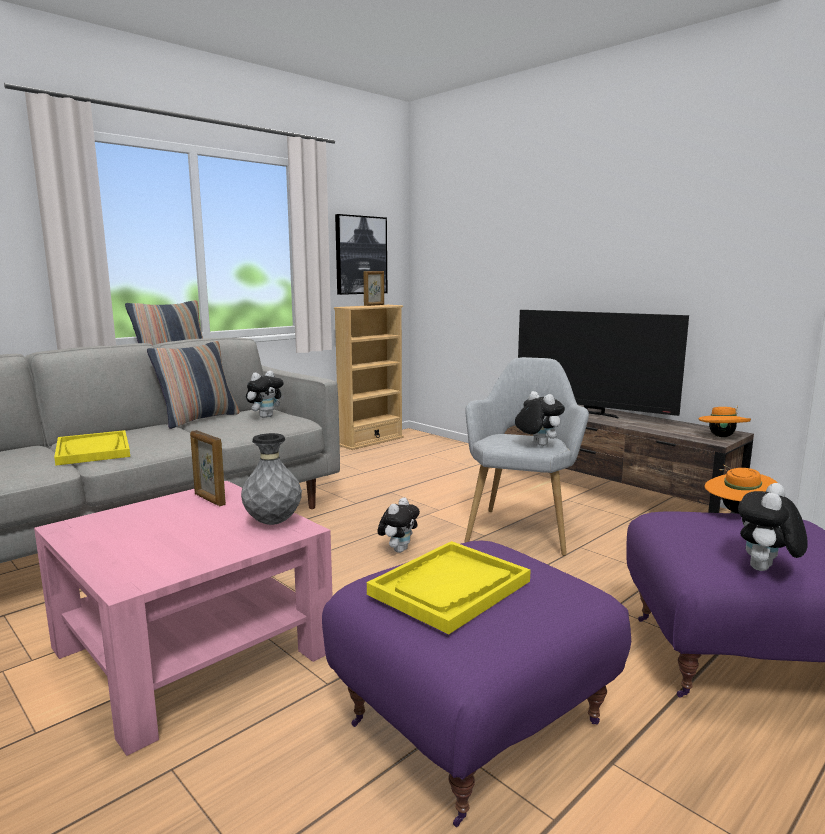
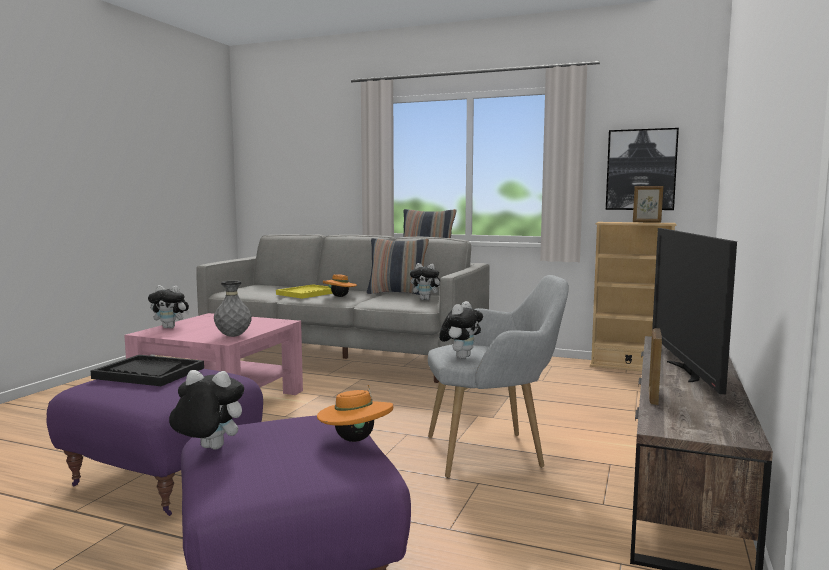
camera: 65 degrees right, 5 degrees down
(209, 499) = (263, 323): picture frame -> picture frame (653, 397)
(398, 549) = (392, 419): plush toy -> plush toy (171, 327)
(450, 588) = (148, 373): yellow tray -> black tray
(722, 436) = (698, 431): orange hat -> orange hat (340, 296)

